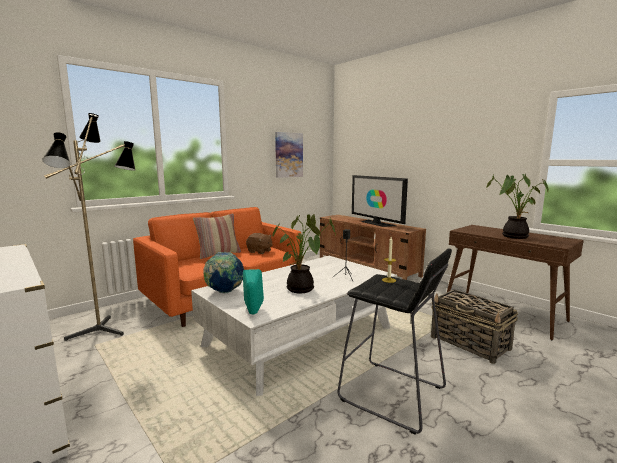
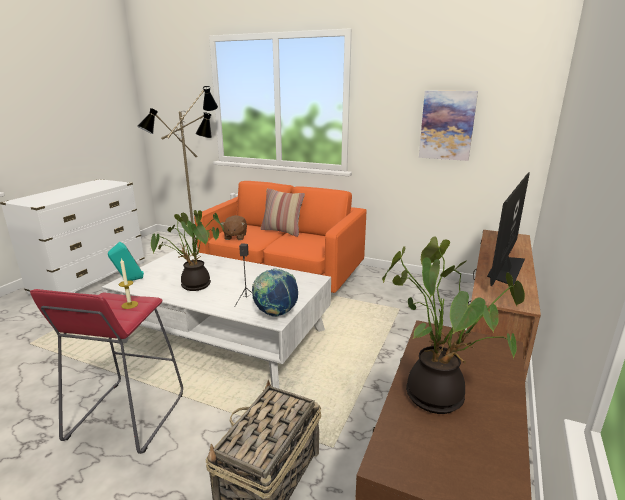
camera: 65 degrees right, 10 degrees up
(224, 292) = (175, 259): globe -> globe (275, 313)
(259, 251) = (309, 243): brown plush toy -> brown plush toy (235, 237)
(392, 395) = (126, 416): black stool -> red stool

